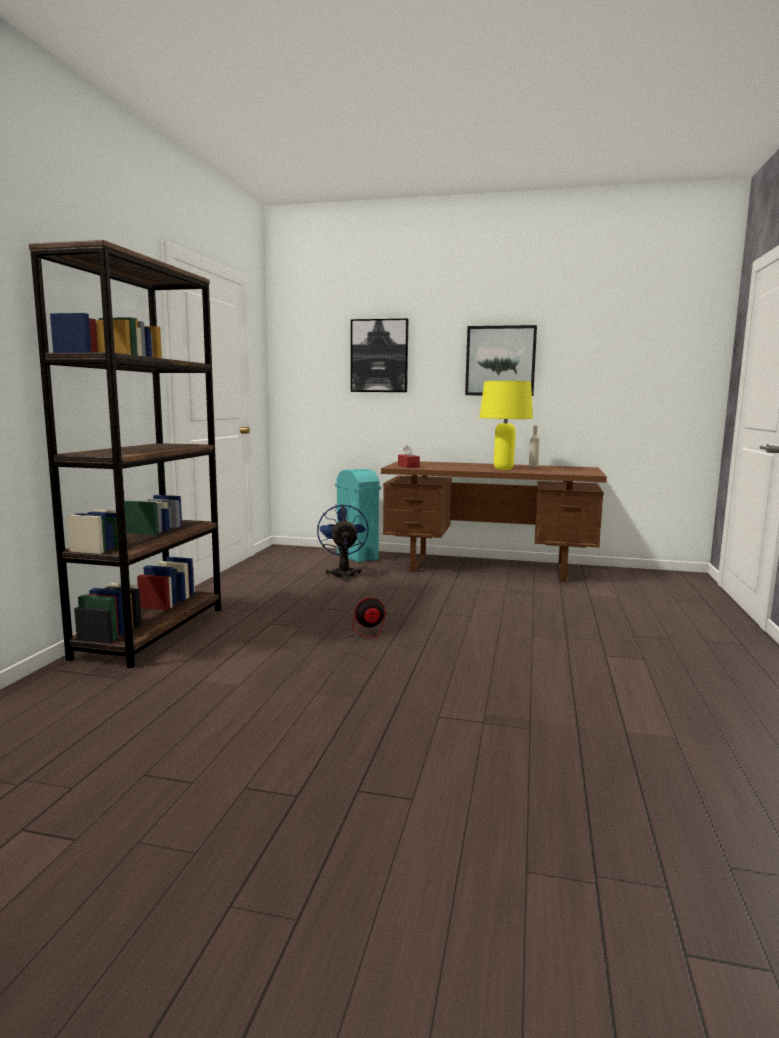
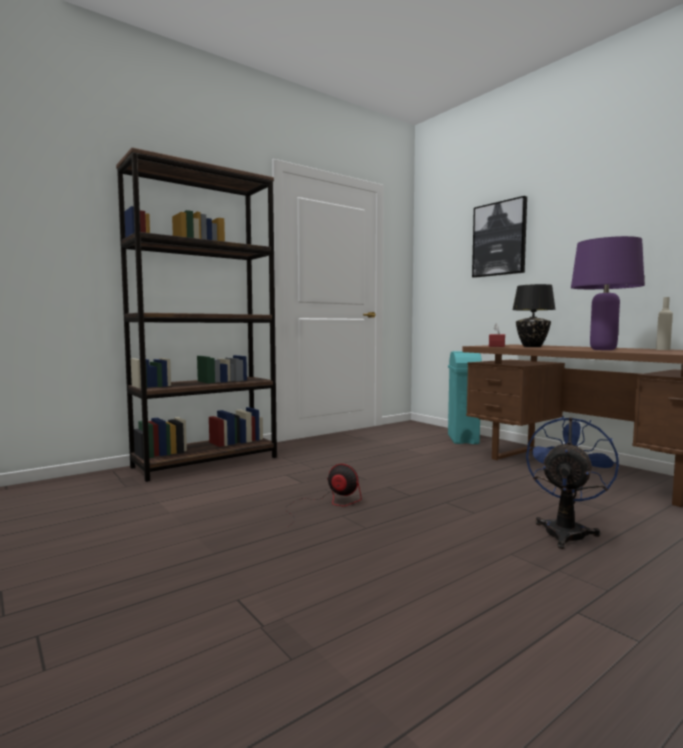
camera: 40 degrees right, 5 degrees down
(343, 573) = (422, 450): blue fan -> blue fan (566, 531)
(436, 465) = (532, 346): none -> black table lamp
(500, 361) = (629, 224): picture -> none
(503, 469) = (602, 349): yellow table lamp -> purple table lamp

